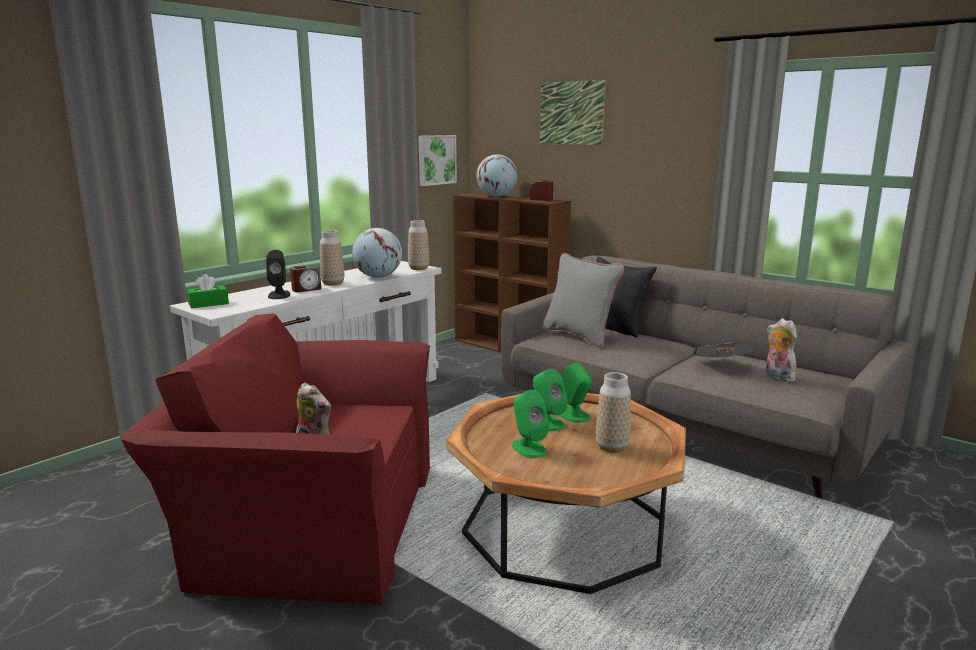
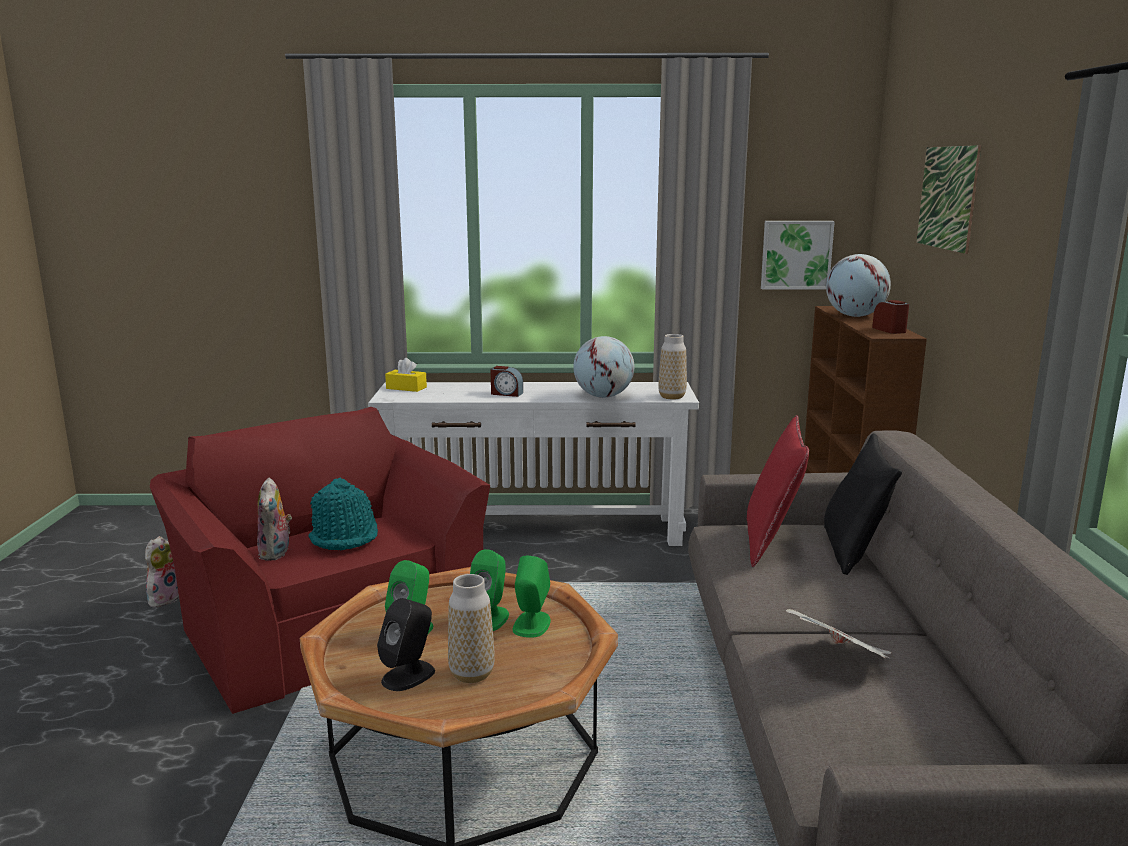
camera: 50 degrees right, 0 degrees up
(208, 304) = (406, 388): green tissue box -> yellow tissue box
(279, 295) = (471, 393): black speaker -> black speaker (409, 675)
(333, 283) = (544, 393): vase -> none
(346, 424) = (345, 537): none -> turquoise hat
(579, 336) = (771, 544): grey pillow -> red pillow
(777, 377) = (880, 716): plush toy -> plush toy (164, 598)

